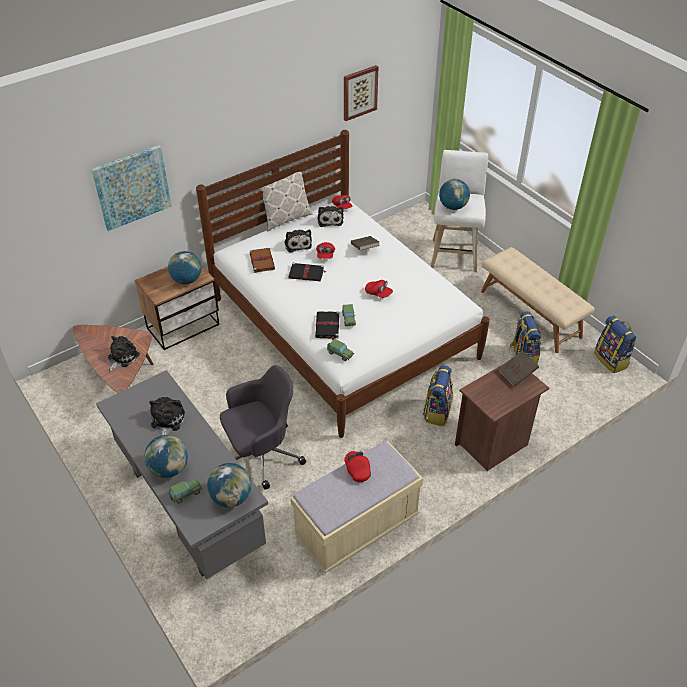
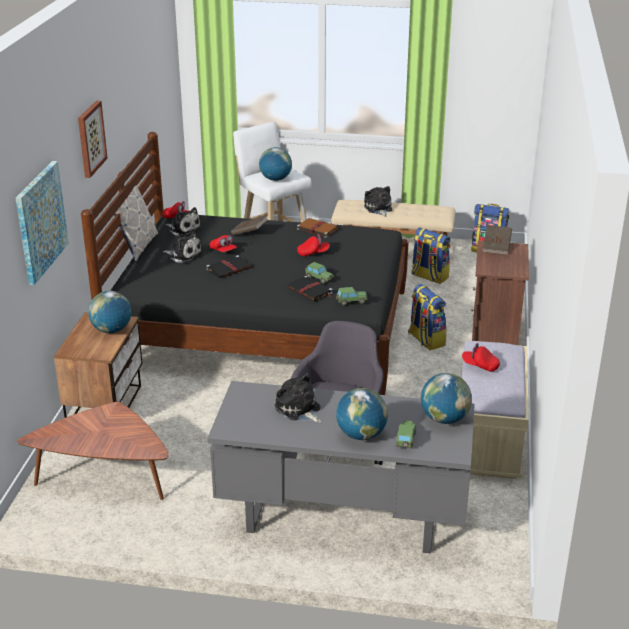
camera: 45 degrees left, 15 degrees down
(122, 357) = (119, 432): plush toy -> plush toy (378, 209)
(261, 261) = (171, 279): brown book -> brown book (317, 229)
(343, 328) = (262, 330): white bed -> black bed
(359, 92) = (148, 89): picture -> picture (90, 138)

